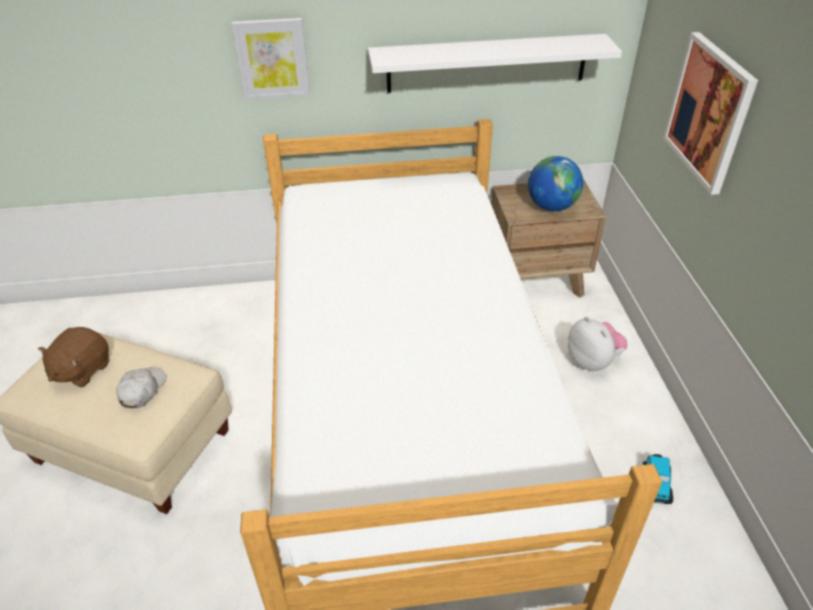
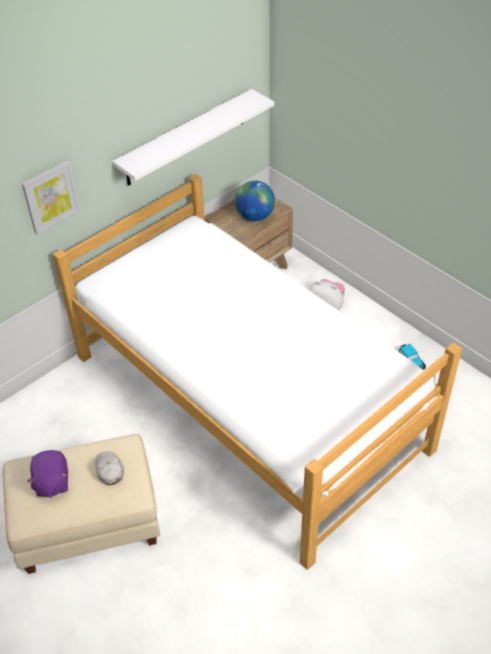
camera: 35 degrees left, 5 degrees up
(81, 370) = (51, 482): brown plush toy -> purple plush toy
(709, 112) = (355, 131): picture -> none

